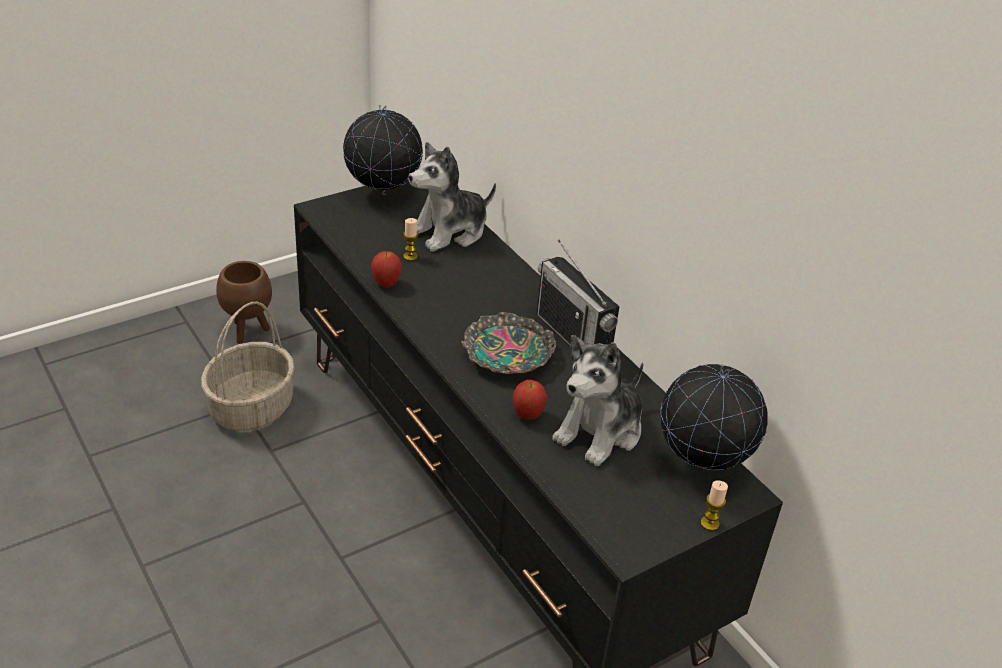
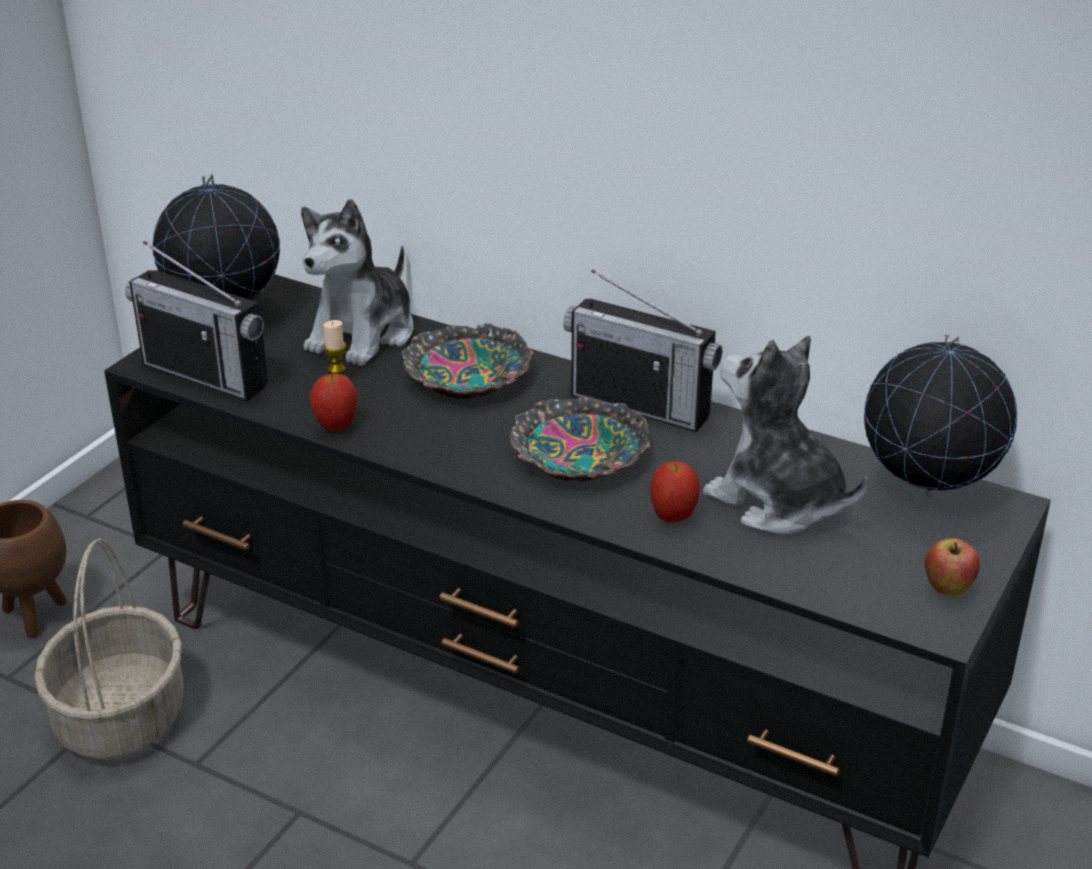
camera: 25 degrees left, 5 degrees down
(343, 226) = (205, 375): none -> radio
(486, 280) = (466, 377): none -> bowl
(600, 431) = (777, 502): plush toy -> plush toy turned 120 degrees clockwise
(654, 531) = (947, 590): none -> apple
(709, 523) = (998, 555): candle -> none

